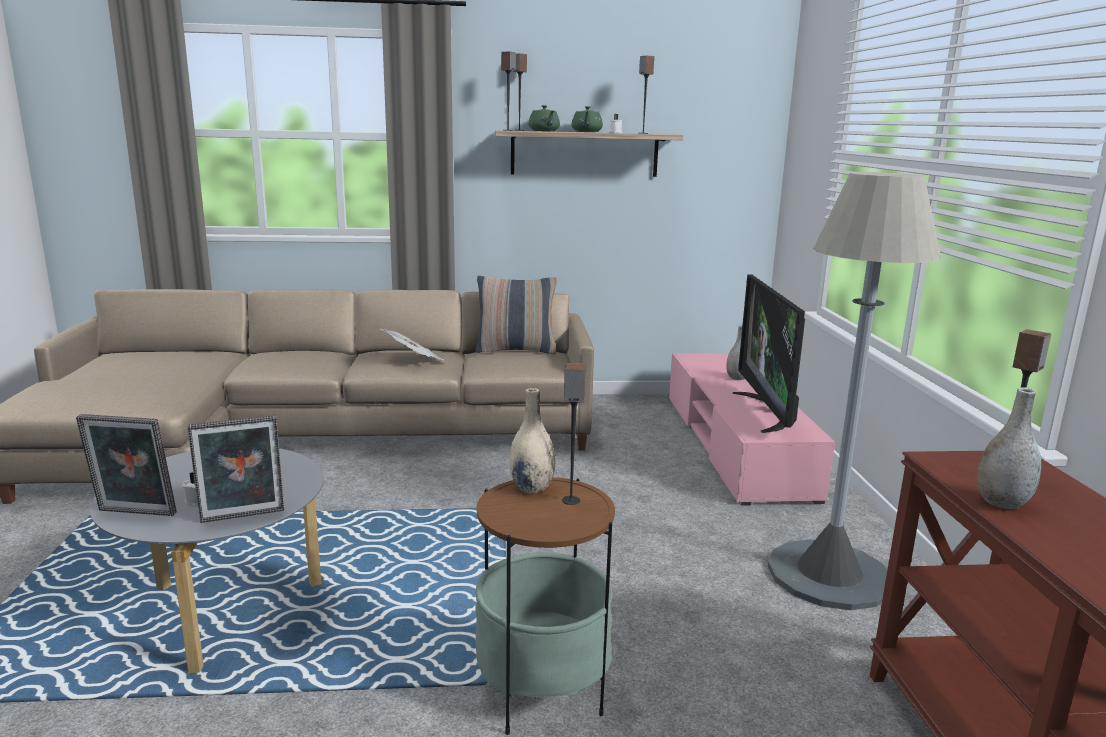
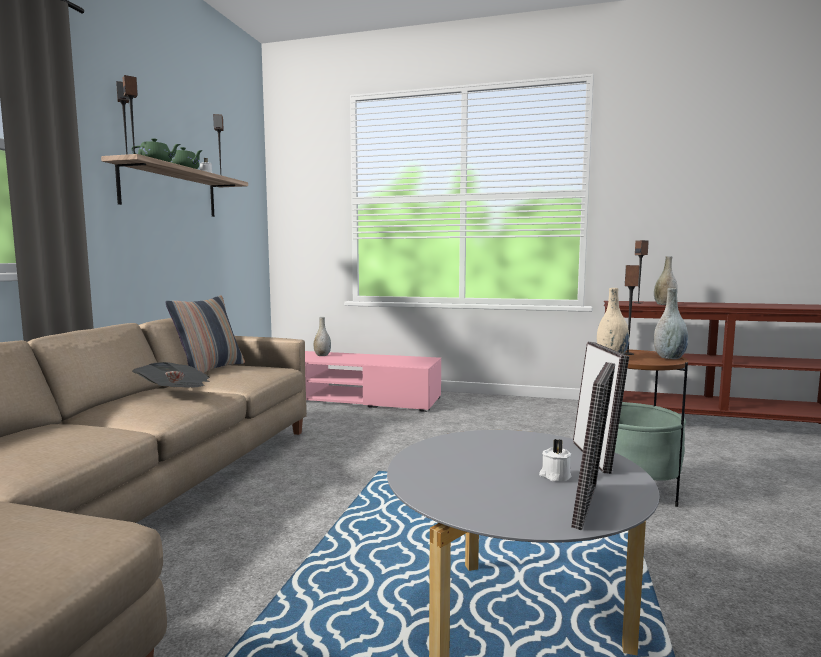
camera: 70 degrees left, 10 degrees down
(547, 527) = (669, 357): none -> grey vase
(767, 412) = (387, 359): television -> none
(829, 575) = (515, 411): grey floor lamp -> none

